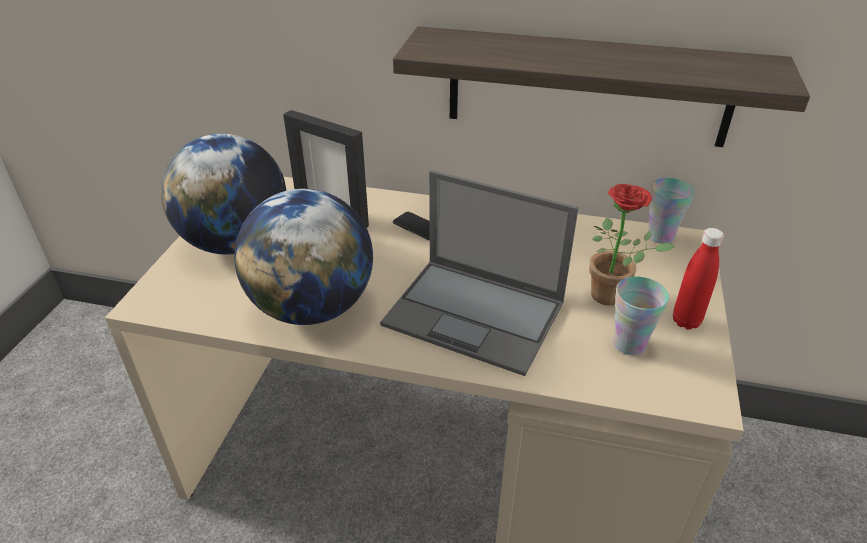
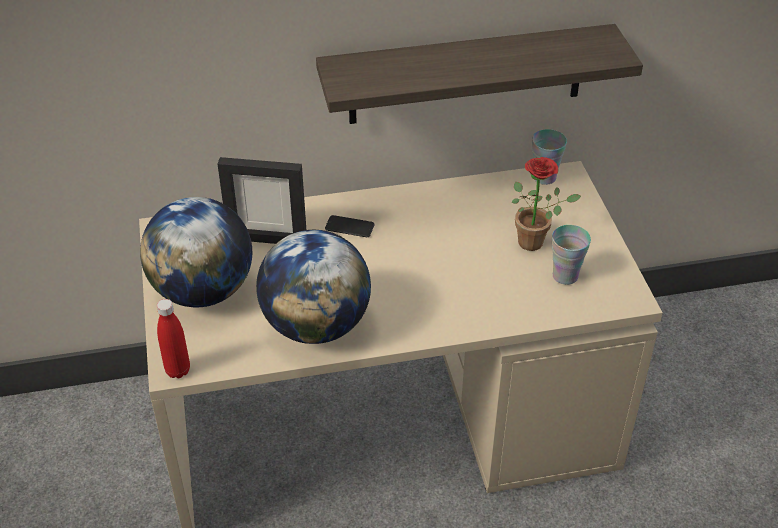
camera: 25 degrees left, 5 degrees up
(476, 314) = (445, 289): laptop -> none
(686, 321) = (594, 245): red bottle -> red bottle (178, 370)

